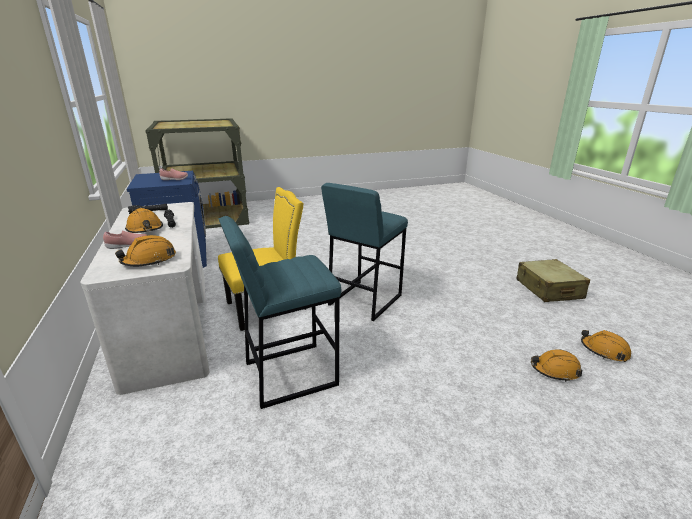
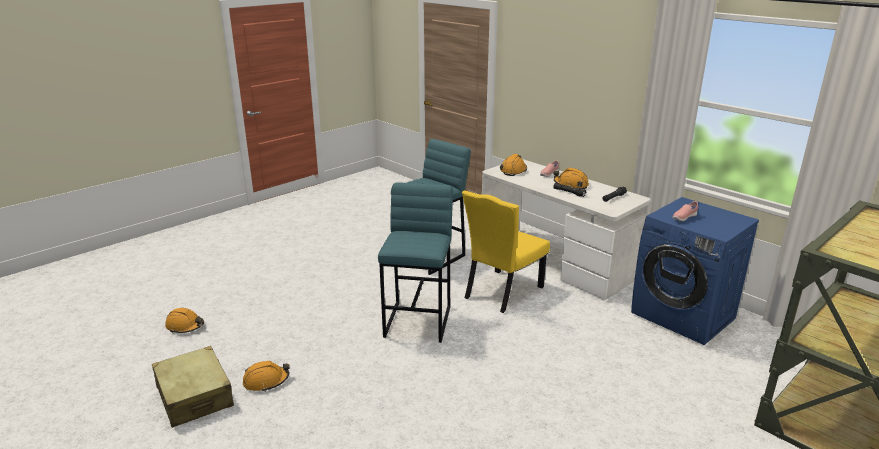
camera: 155 degrees right, 0 degrees up
(554, 370) = (240, 300): orange hard hat -> orange hard hat (266, 381)

